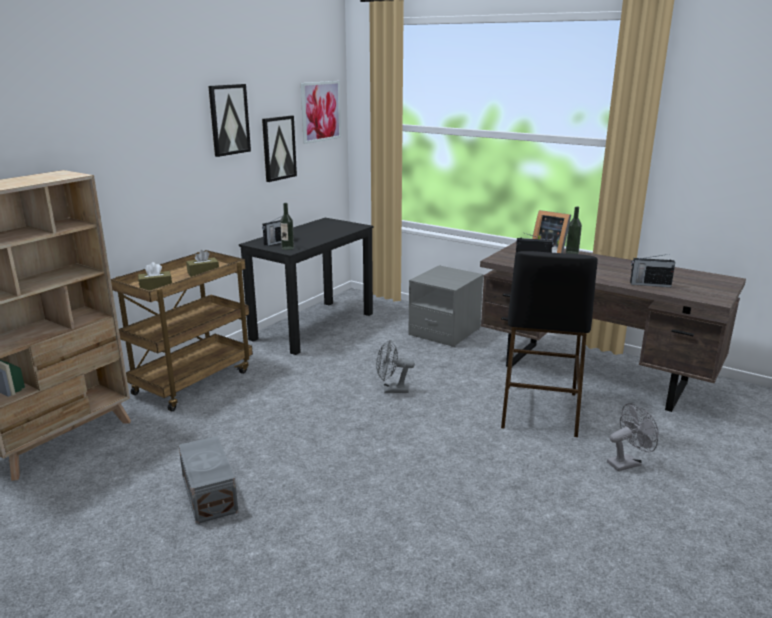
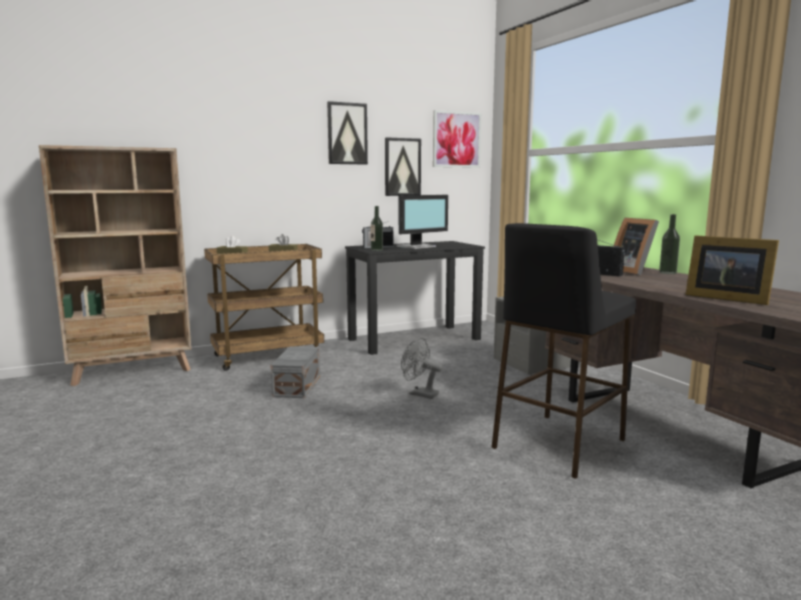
camera: 30 degrees right, 10 degrees down
(208, 495) = (165, 427): grey storage box -> grey storage box (296, 386)
(315, 235) = (417, 246): none -> monitor
(627, 463) = (613, 521): grey fan -> none
(649, 284) = (724, 298): radio -> picture frame

